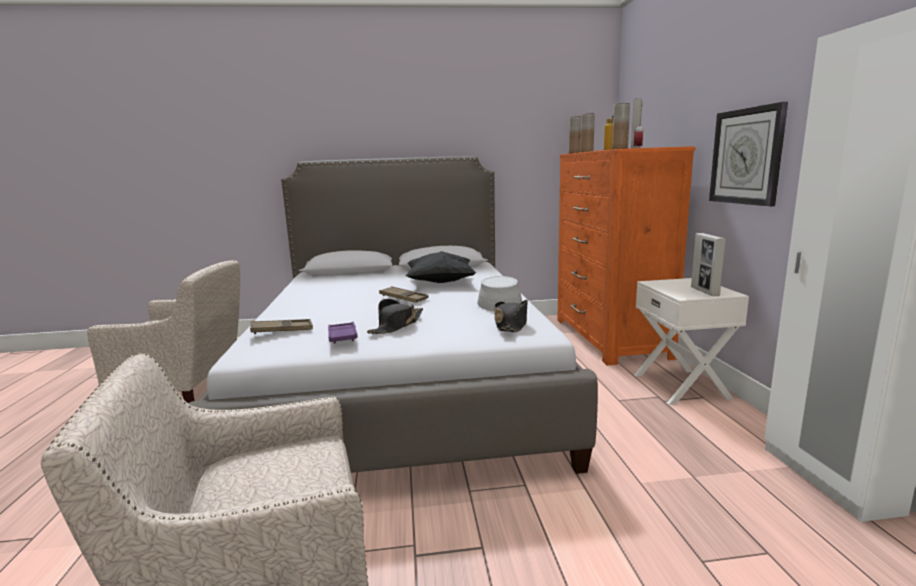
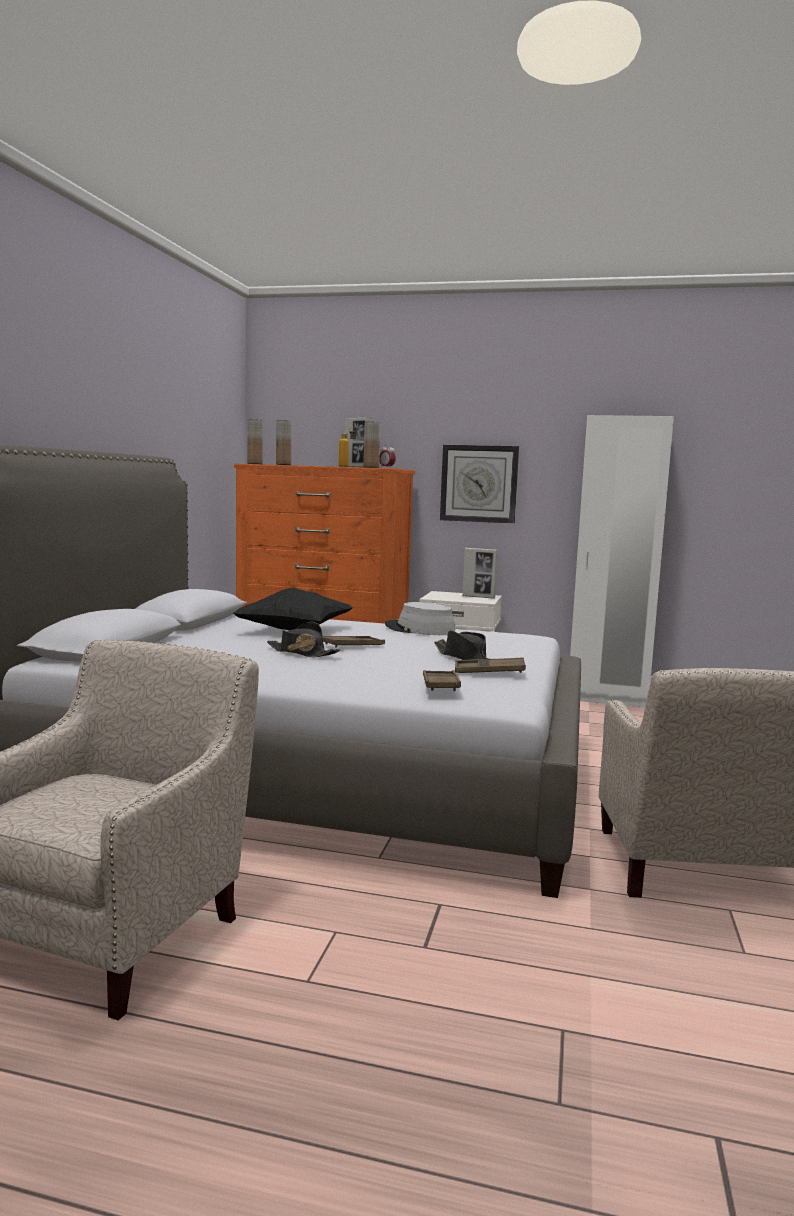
camera: 70 degrees left, 5 degrees down
(342, 336) = (489, 671): purple tray -> brown tray
(511, 324) = (501, 637): black hat -> black hat (302, 653)

